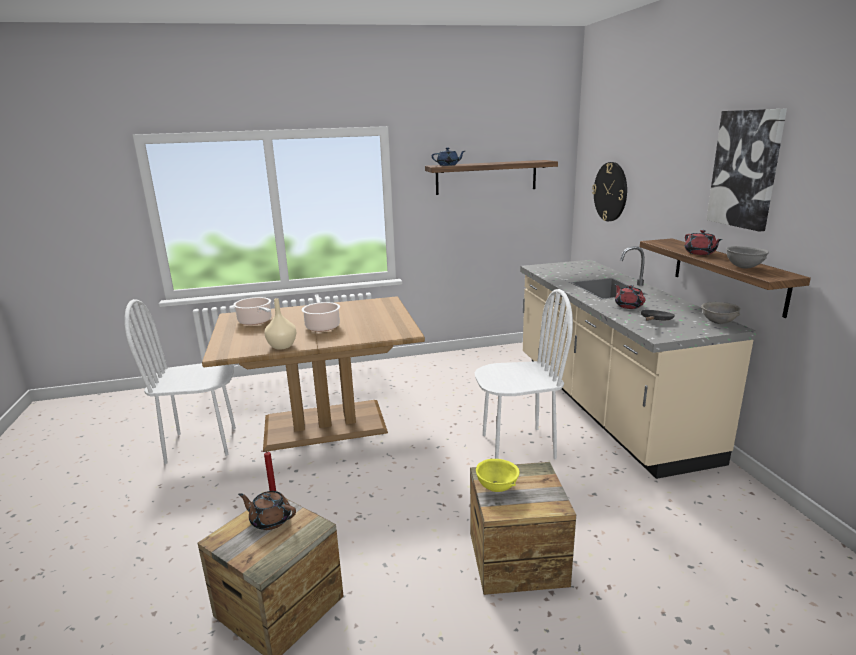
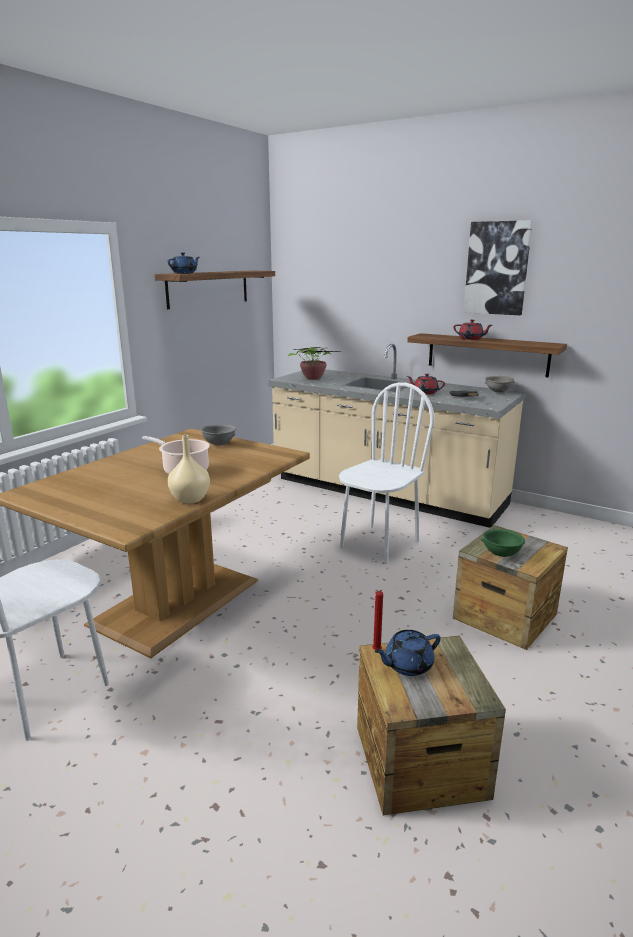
camera: 45 degrees left, 0 degrees up
(256, 321) = (81, 488): cooking pot -> none
(270, 520) = (407, 665): brown teapot -> blue teapot
(497, 487) = (501, 554): yellow bowl -> green bowl
(562, 270) = (313, 378): none -> potted plant
(610, 192) = (331, 299): wall clock -> none
(744, 267) = (522, 343): grey bowl -> grey bowl (219, 444)

